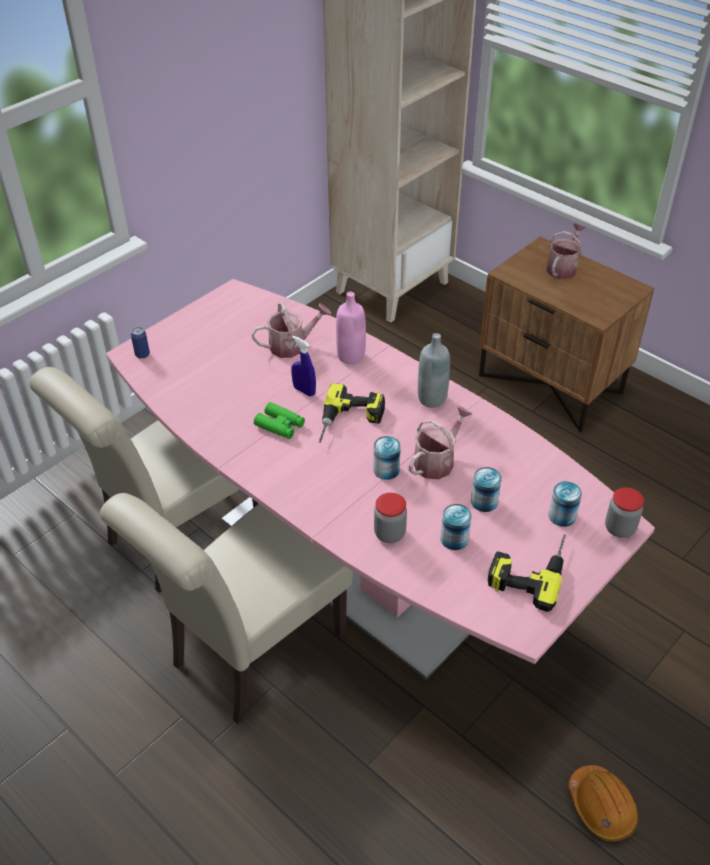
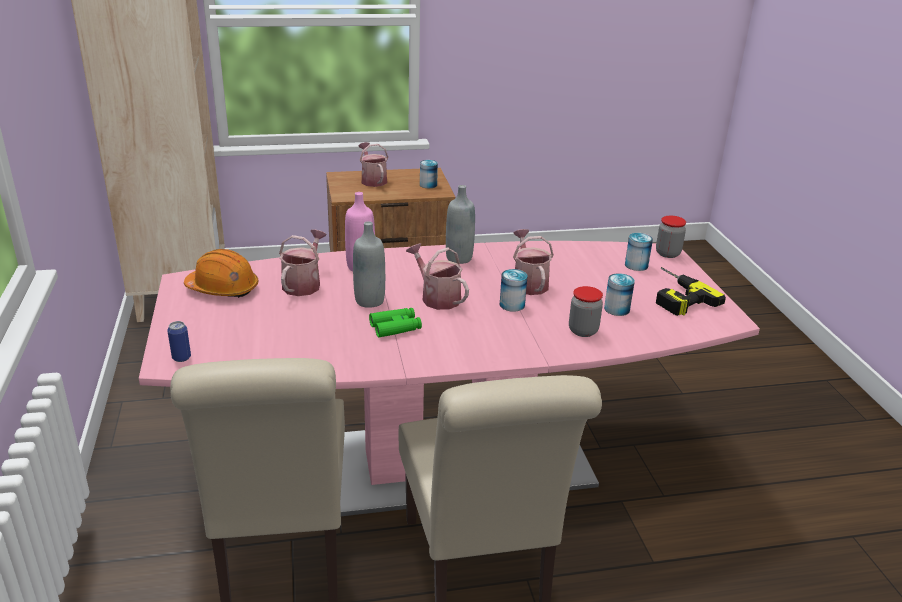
camera: 55 degrees left, 15 degrees down
(304, 391) = (369, 301): blue spray bottle -> grey bottle
(350, 422) = (437, 297): power drill -> watering can
(484, 501) = (591, 284): can -> can (428, 185)
(601, 807) = (768, 463): orange hard hat -> orange hard hat (223, 289)

